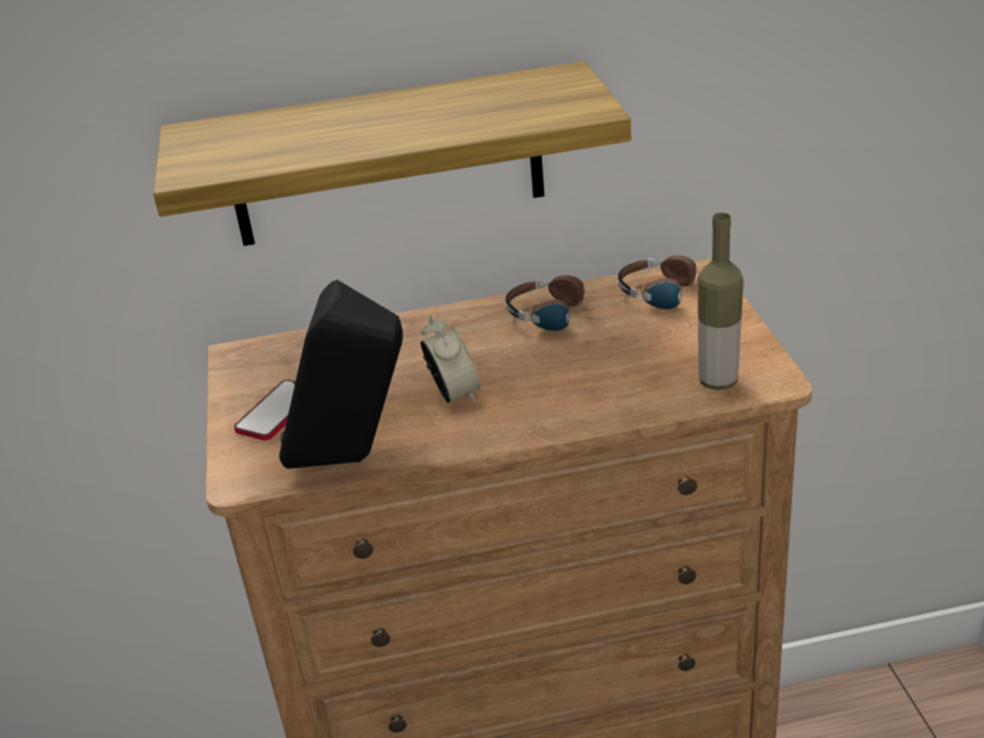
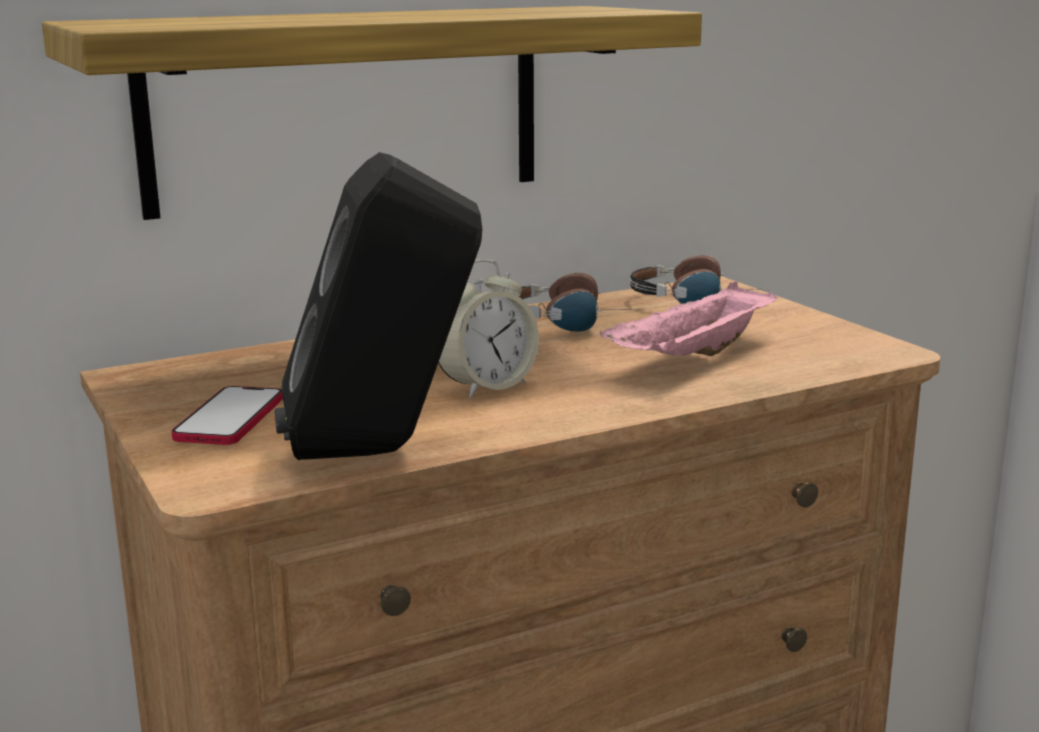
camera: 20 degrees left, 15 degrees down
(454, 394) = (486, 387): alarm clock -> alarm clock turned 90 degrees clockwise
(618, 373) = (693, 357): none -> pink tray
(718, 381) = (823, 355): bottle -> none

